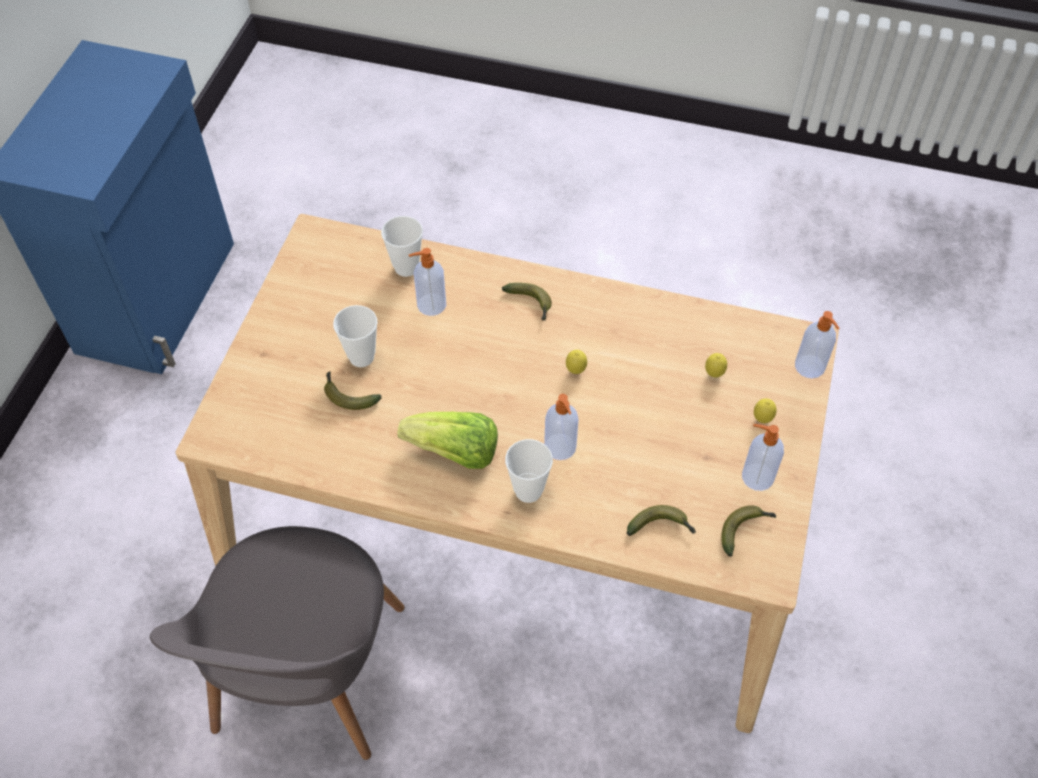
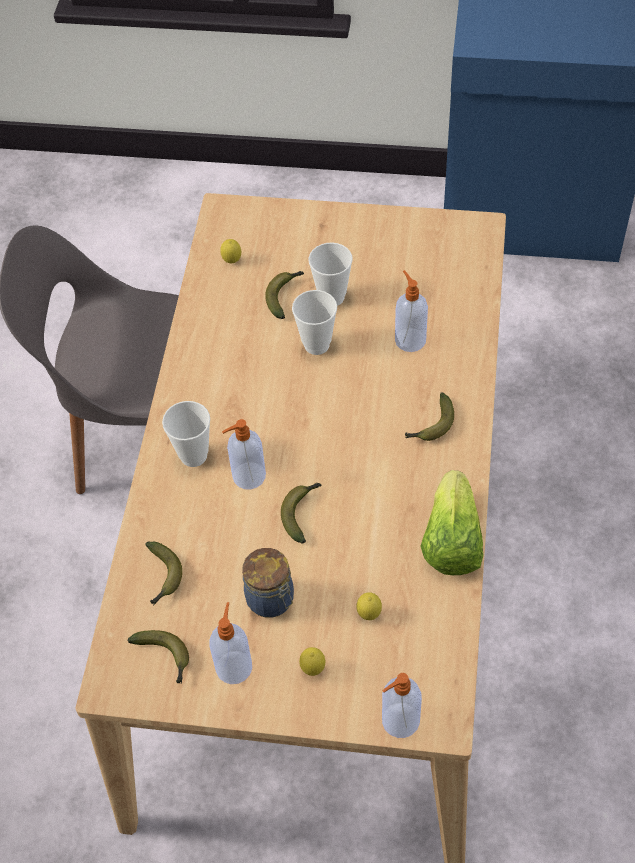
camera: 85 degrees right, 0 degrees up
(406, 267) = (455, 310): cup -> cup (316, 344)
(454, 453) = (230, 389): lettuce -> lettuce (451, 541)
(575, 371) = (348, 478): lemon -> lemon (232, 261)
(607, 410) = (302, 512): none -> banana
(694, 442) = (272, 600): none -> jar

